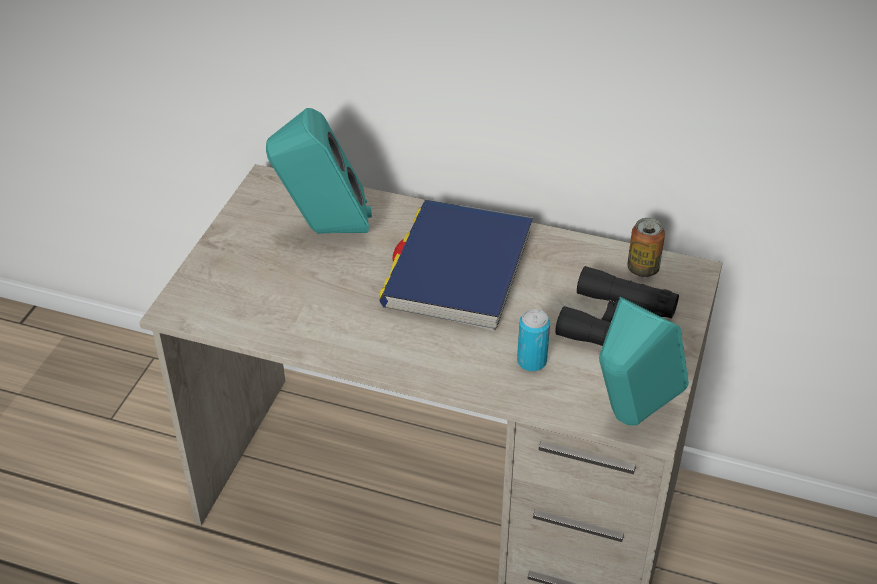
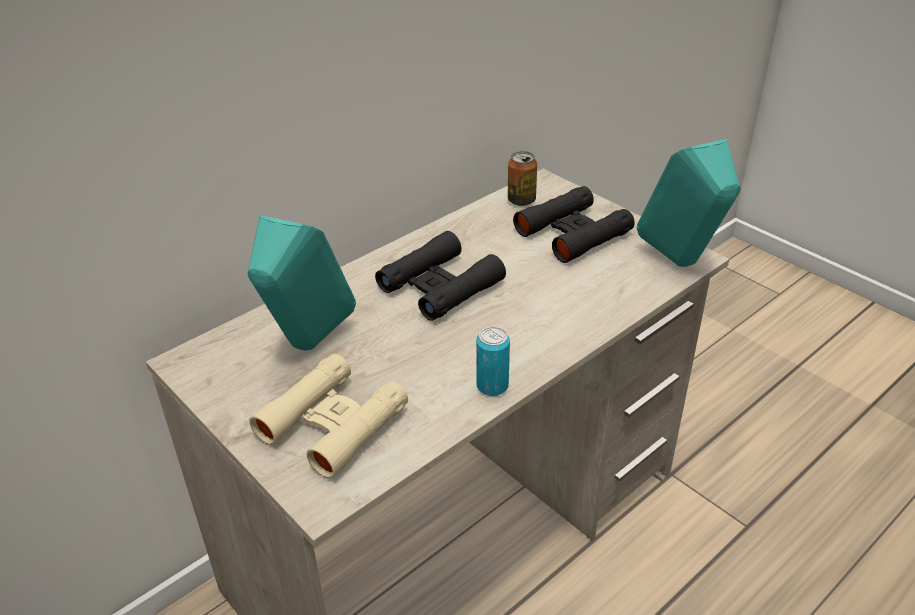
camera: 60 degrees left, 5 degrees down
(250, 281) = (332, 424): none -> beige binoculars
(458, 269) = (440, 286): blue book -> black binoculars
(531, 362) = (586, 287): can -> can (492, 386)

